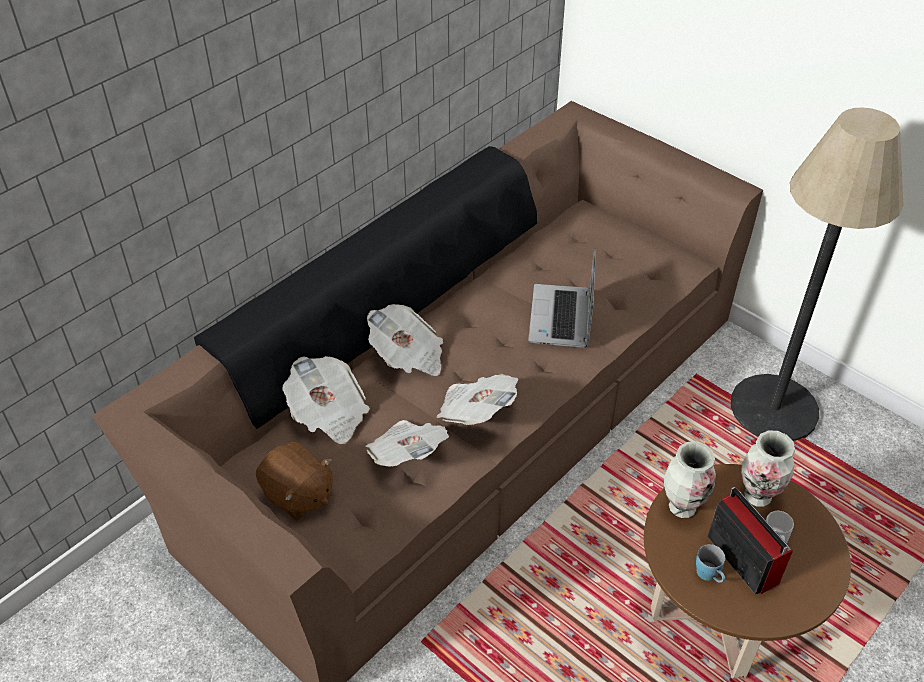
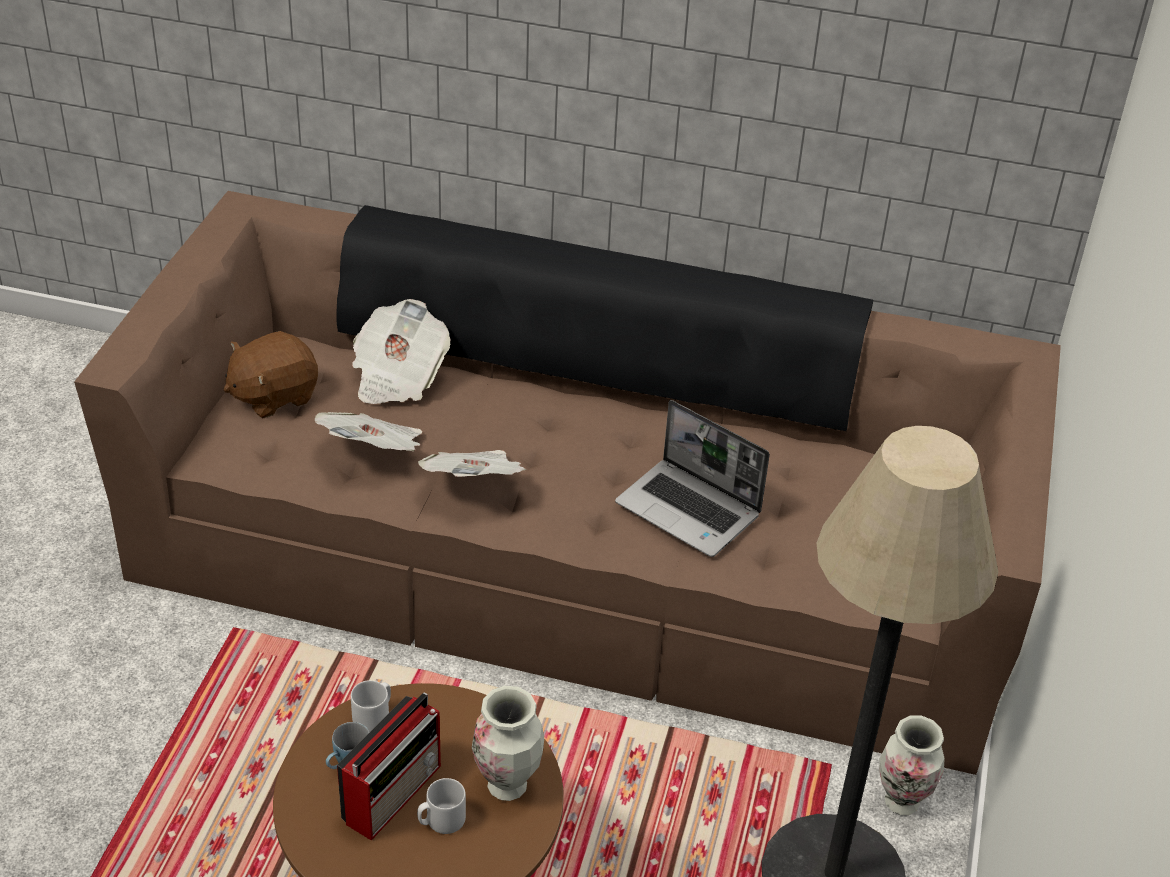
camera: 60 degrees right, 5 degrees down
(298, 495) = (273, 395): brown plush toy -> brown plush toy turned 45 degrees clockwise
(408, 356) = (527, 404): newspaper -> none
(561, 318) = (690, 510): laptop -> laptop turned 120 degrees counterclockwise
(669, 546) = (374, 716): none -> grey mug
(682, 507) = (442, 713): vase -> vase (901, 802)

